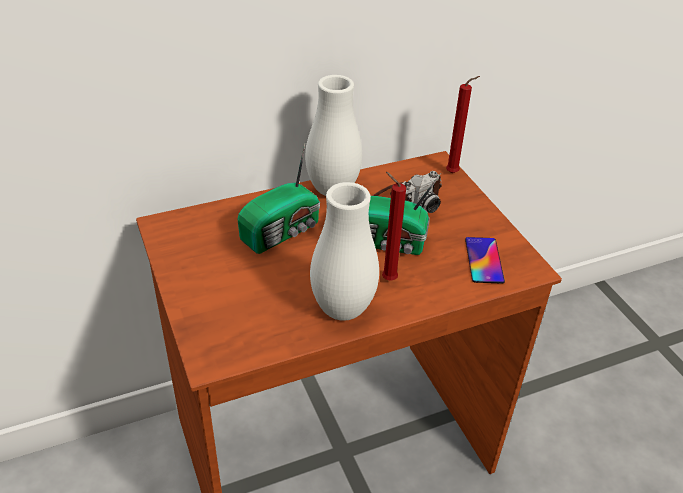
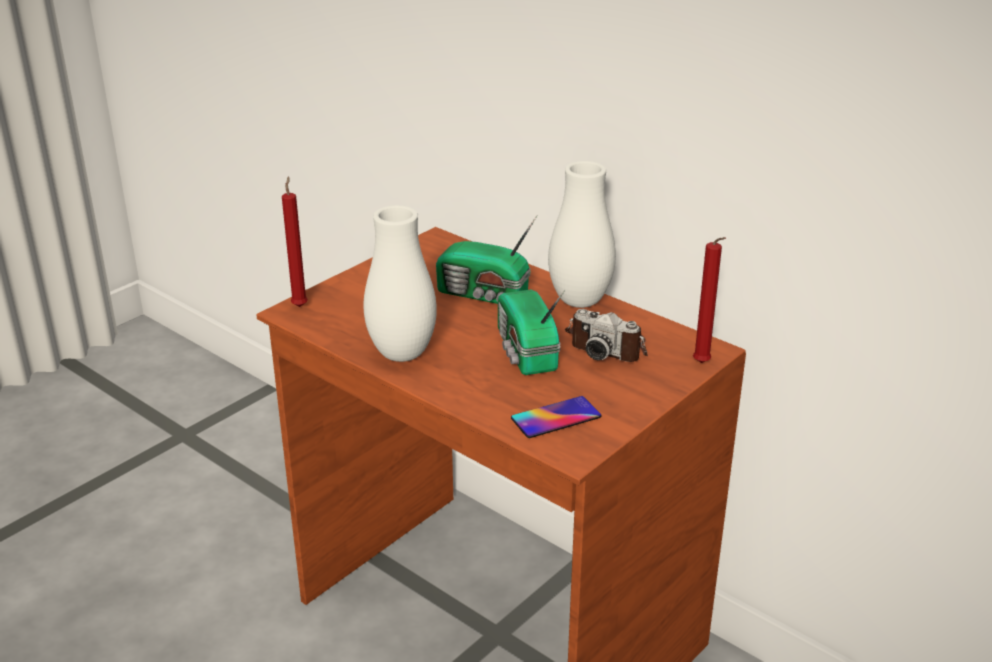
camera: 65 degrees right, 10 degrees down
(386, 279) = (468, 366): red candle -> red candle (300, 305)

